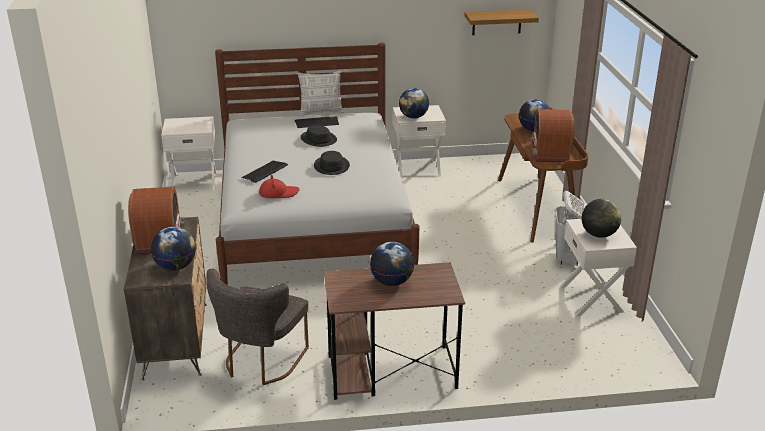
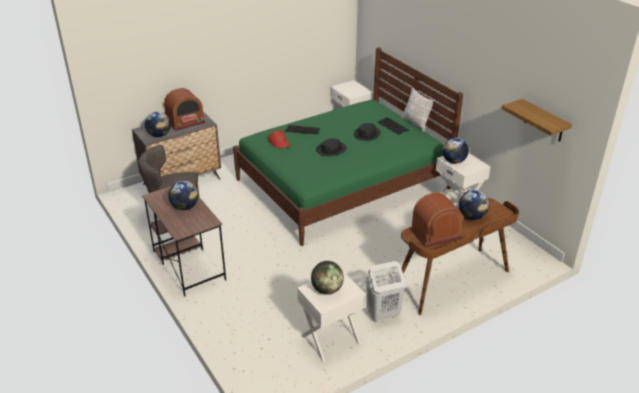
camera: 65 degrees right, 5 degrees up
(313, 219) = (342, 184): white bed -> green bed

